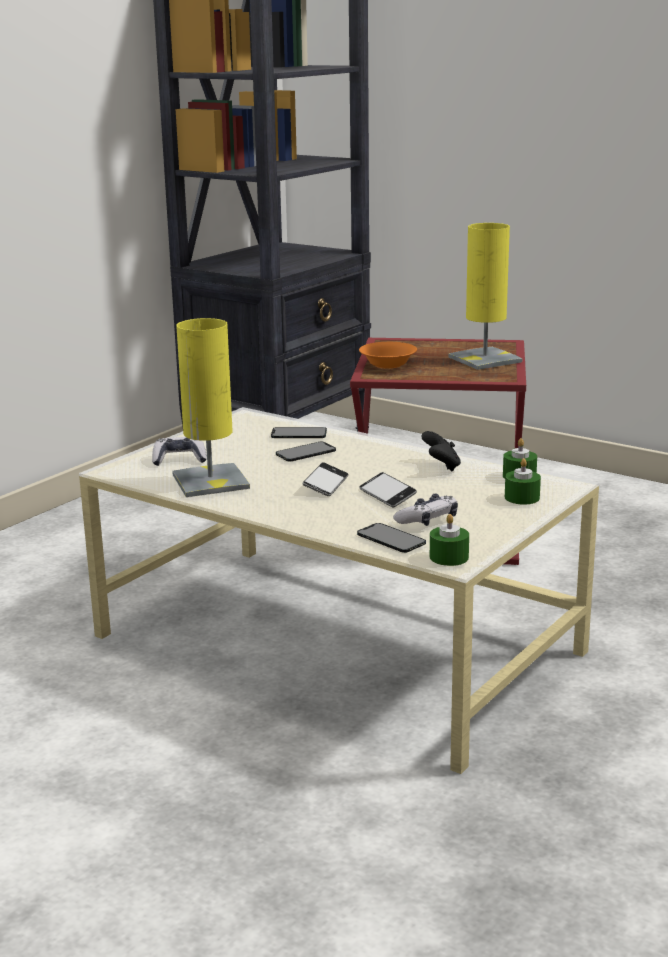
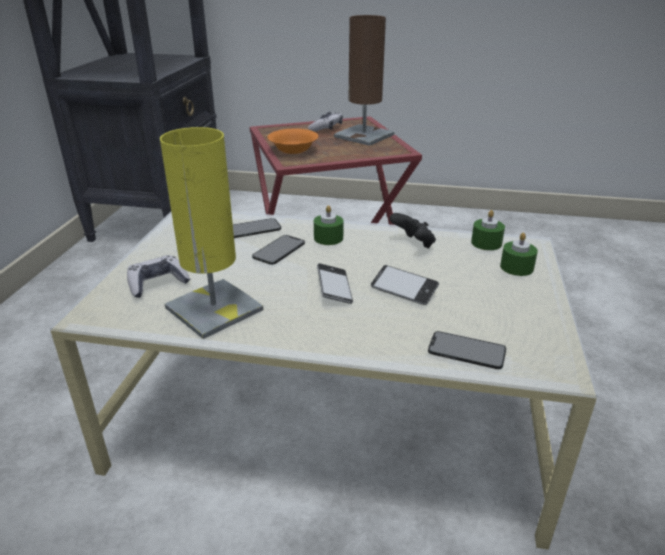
camera: 25 degrees left, 10 degrees up
(427, 520) = (472, 315): game controller -> game controller (326, 128)
(449, 557) = (547, 364): green candle -> green candle (328, 238)
(485, 359) = (364, 136): yellow table lamp -> brown table lamp

